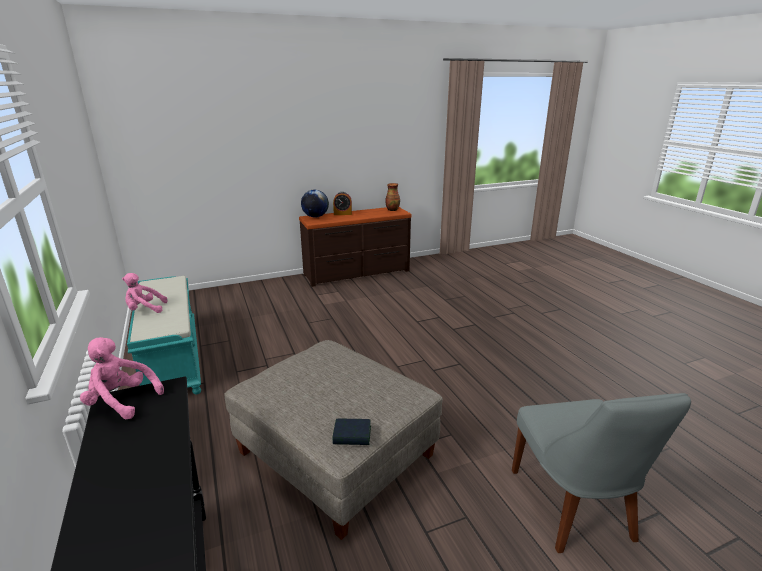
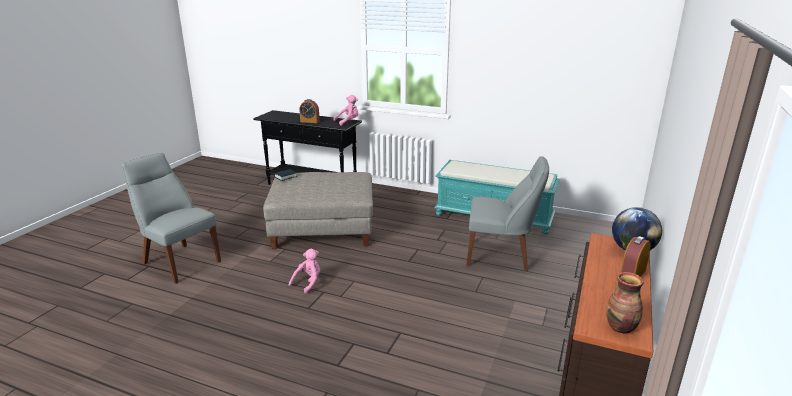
camera: 135 degrees right, 0 degrees up
(145, 310) = (492, 168): pink plush toy -> pink plush toy (308, 282)
(157, 455) = (310, 121): none -> alarm clock
(264, 327) = (501, 256): none -> grey chair

